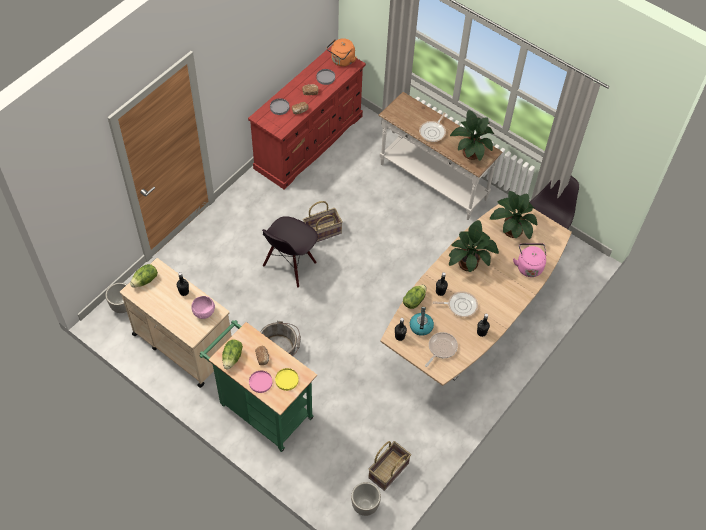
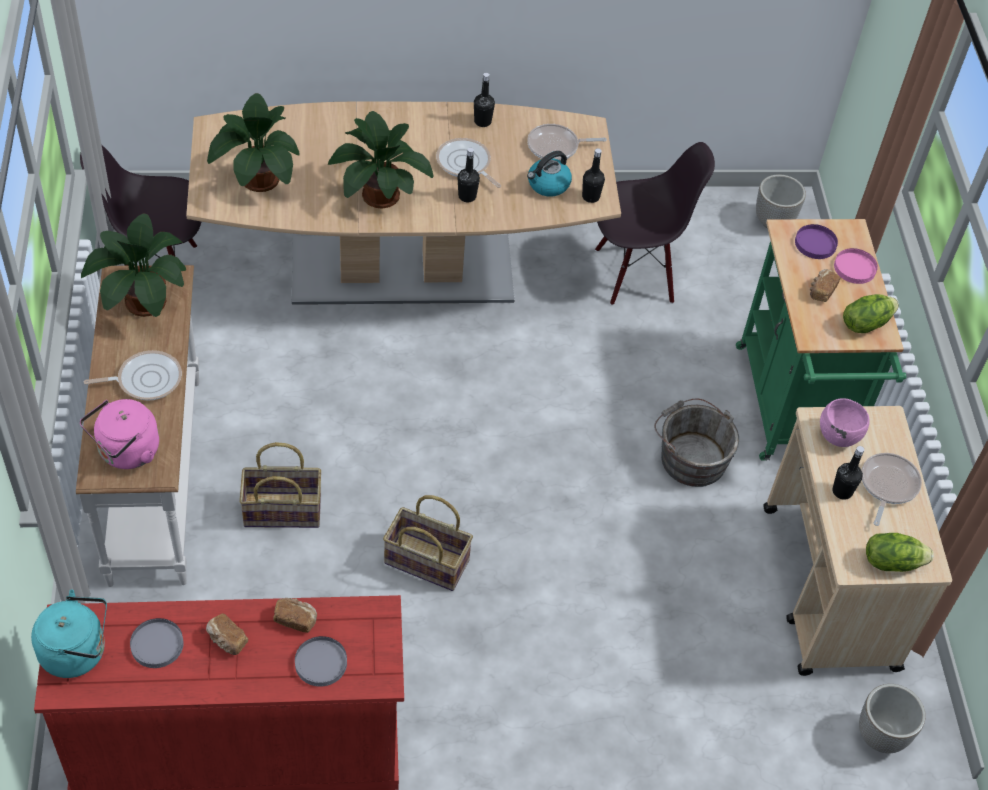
camera: 135 degrees left, 5 degrees down
(170, 308) = (887, 485): none -> frying pan
(287, 380) = (815, 243): yellow plate -> purple plate
(290, 265) = (539, 557): black chair -> black chair (635, 274)
(341, 61) = (78, 652): orange kettle -> turquoise kettle
(389, 471) = (705, 226): basket -> basket (283, 509)
(414, 300) = (516, 215): lettuce -> none
(529, 266) = (312, 130): pink kettle -> pink kettle (126, 453)

